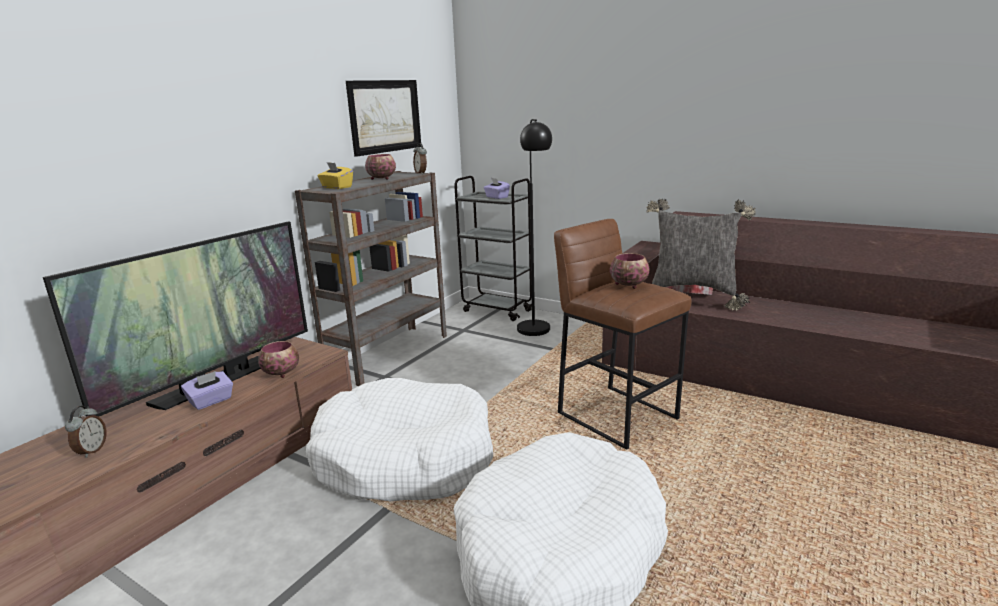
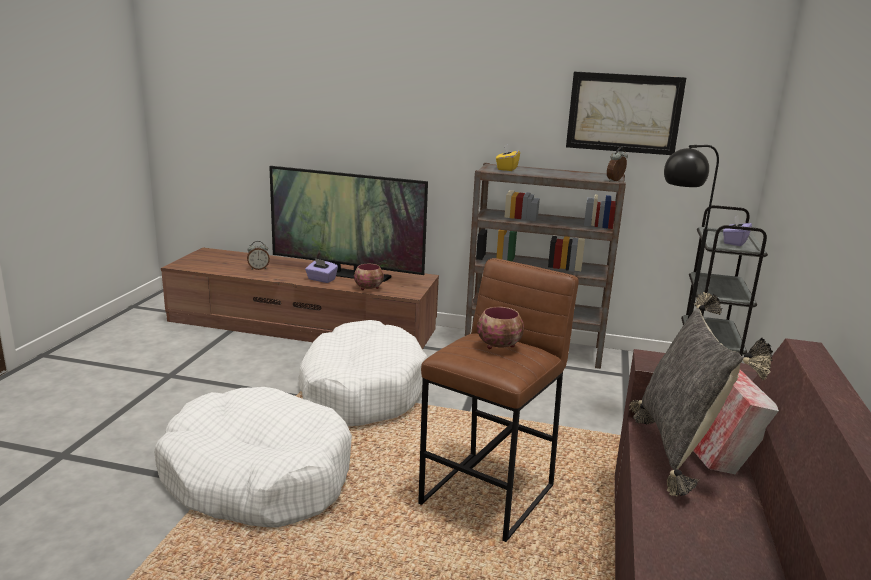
camera: 70 degrees right, 0 degrees up
(381, 179) = (567, 174): bowl -> none

